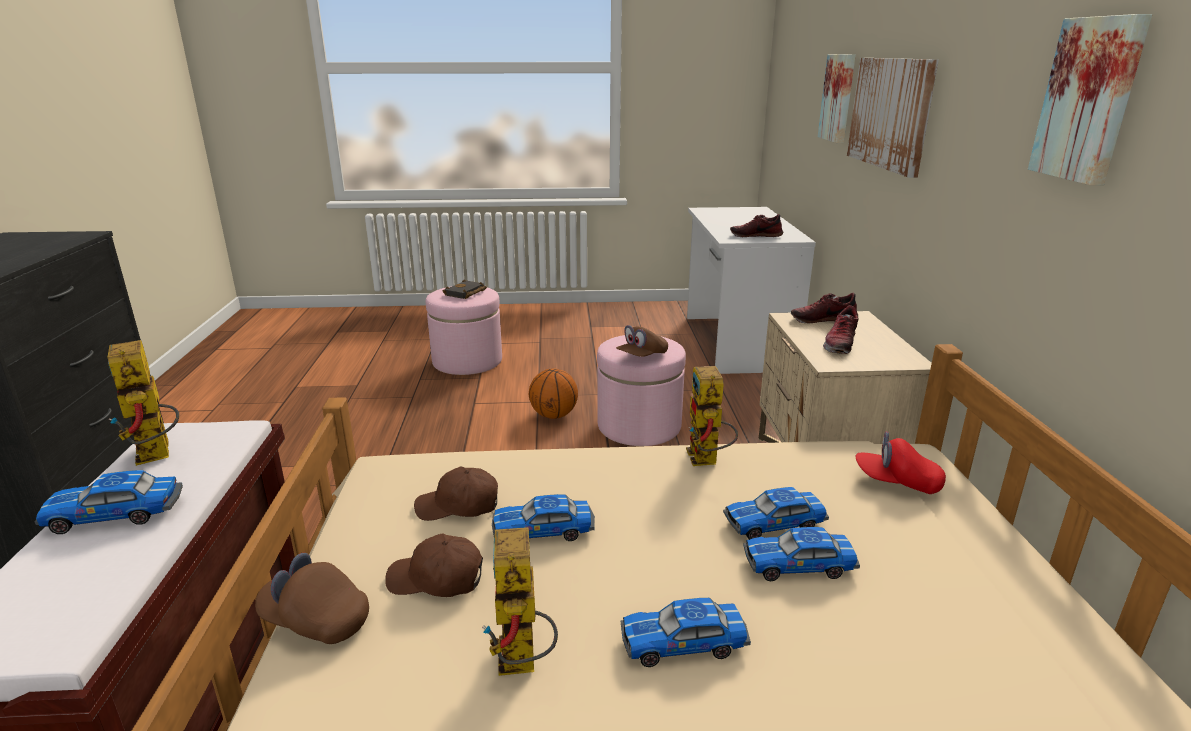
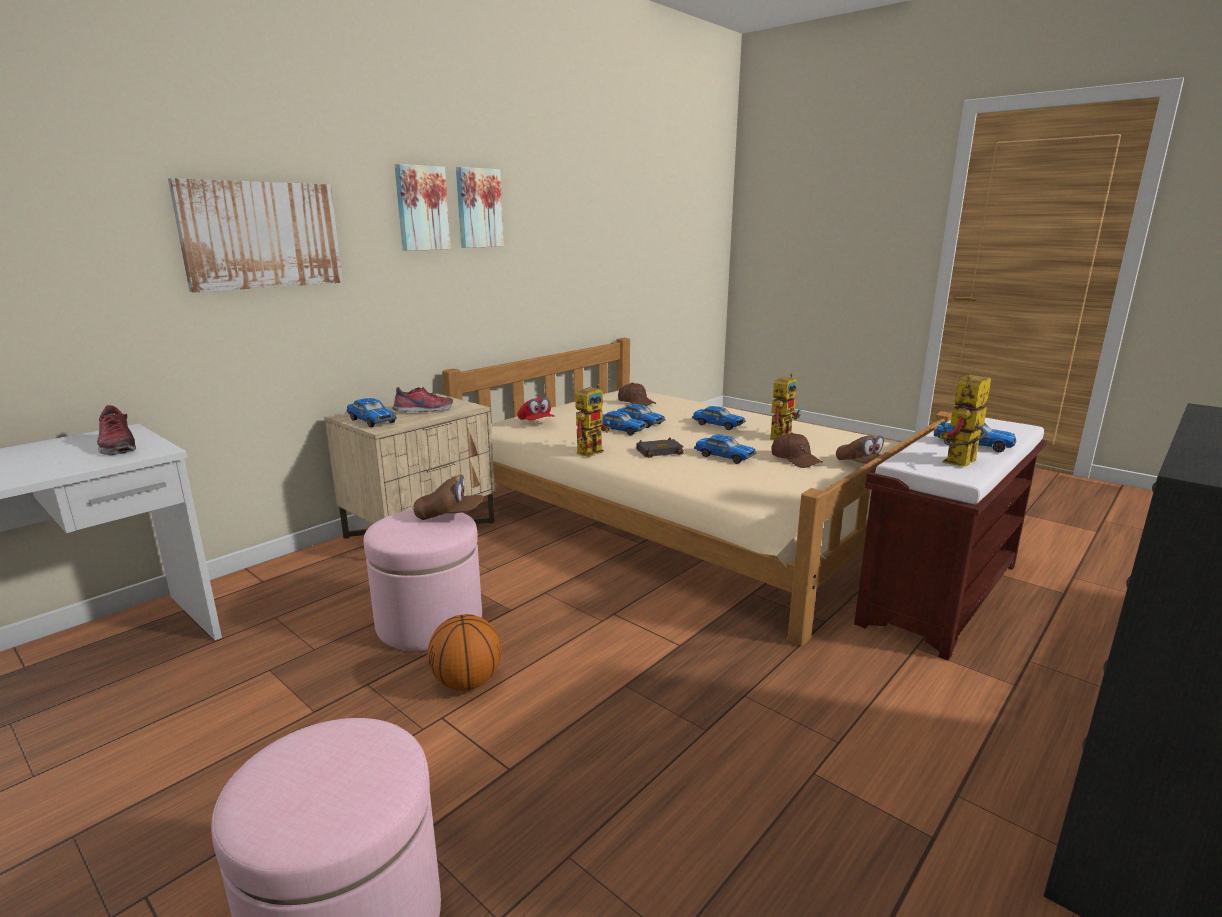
camera: 135 degrees left, 5 degrees down
(158, 456) = (960, 464): toy robot -> toy robot turned 150 degrees counterclockwise
(458, 506) = (756, 476): brown cap -> brown cap (636, 403)
(465, 293) = (323, 768): black book -> black book (660, 451)
(823, 319) = (371, 421): shoe -> toy car
(839, 98) = (92, 230): picture -> picture (421, 208)

